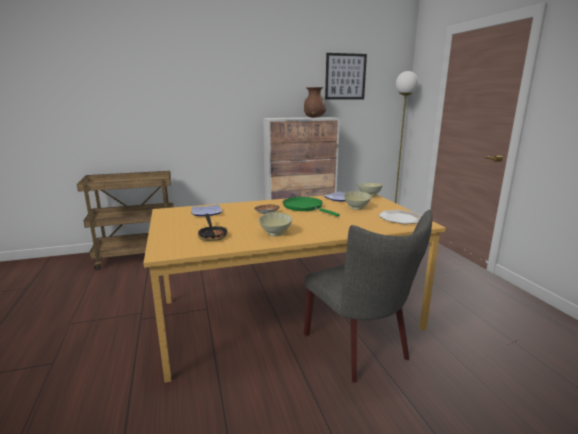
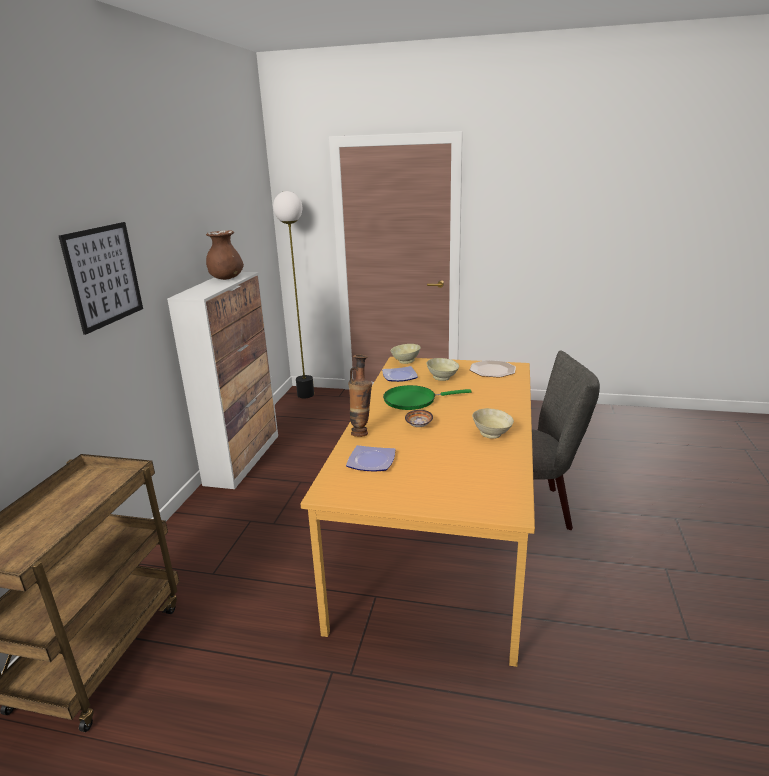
camera: 60 degrees left, 5 degrees up
(212, 235) = (470, 471): frying pan -> none
(242, 205) = (361, 432): none -> vase
(345, 76) = (227, 208): picture -> picture (104, 276)

